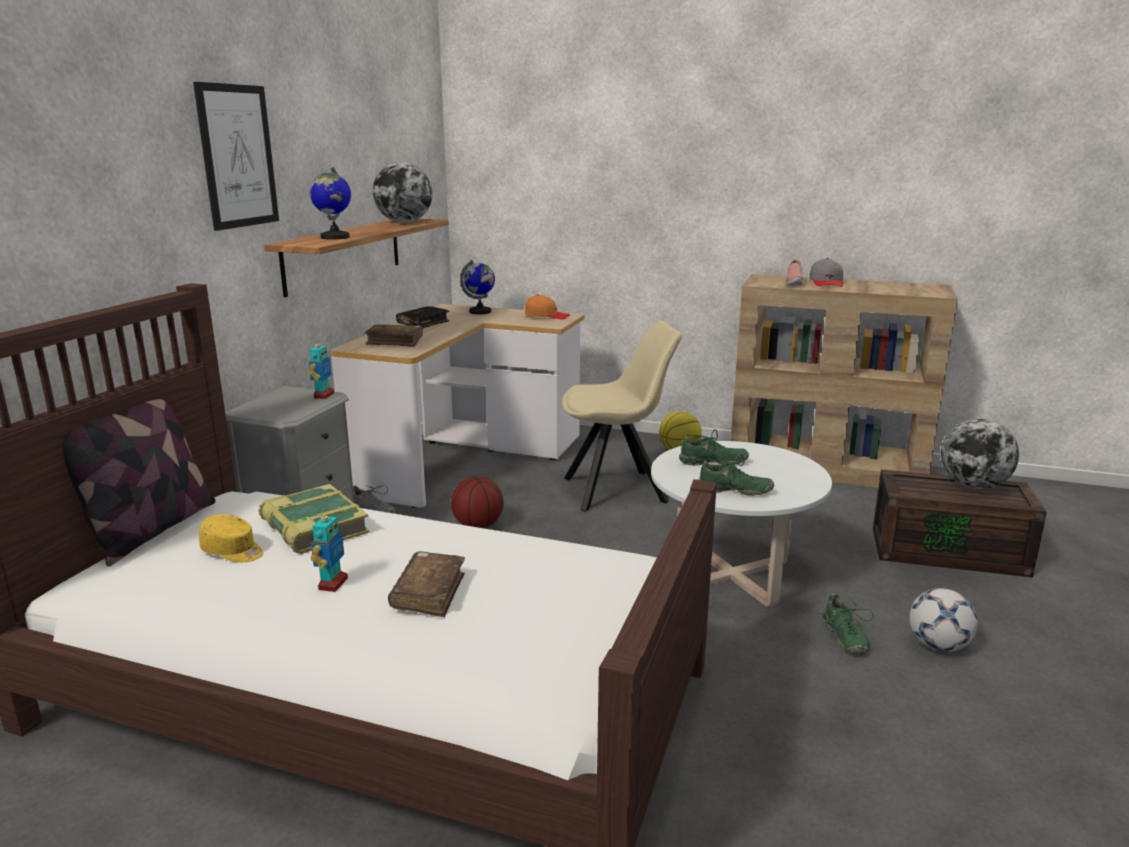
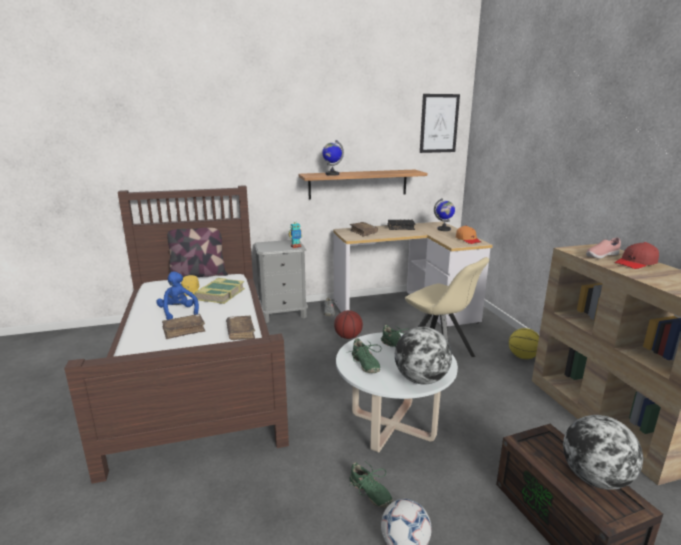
camera: 55 degrees right, 0 degrees up
(238, 156) = (287, 133): picture -> picture (439, 123)
(332, 584) = (178, 313): toy robot -> blue plush toy
(404, 222) = (398, 171): globe -> globe (421, 379)
(518, 545) = (240, 333): none -> brown book
(826, 282) = (636, 263): grey cap -> red cap
(844, 637) = (370, 492): green shoe -> green shoe turned 90 degrees counterclockwise

